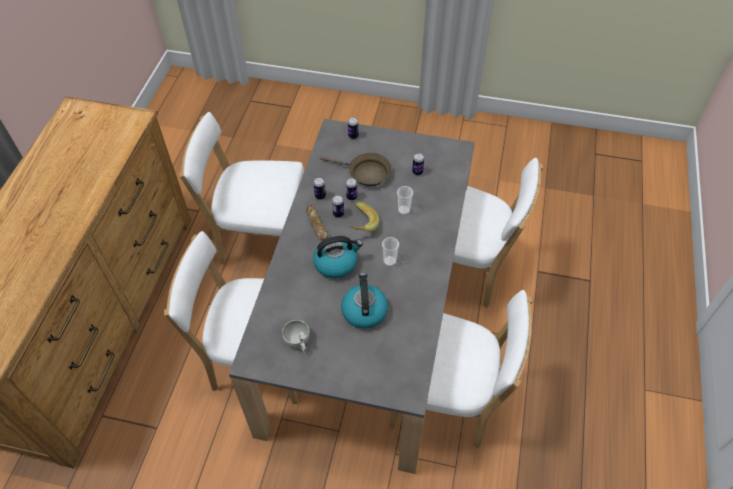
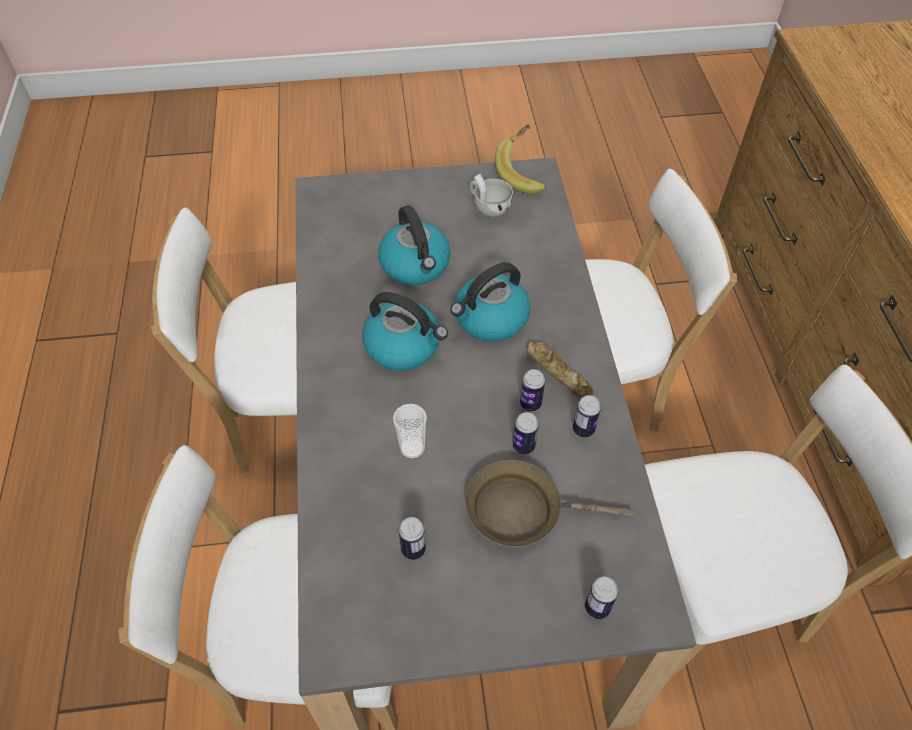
camera: 160 degrees right, 0 degrees up
(360, 225) = (482, 394): banana -> banana (524, 172)
(390, 261) = (404, 346): cup -> kettle

